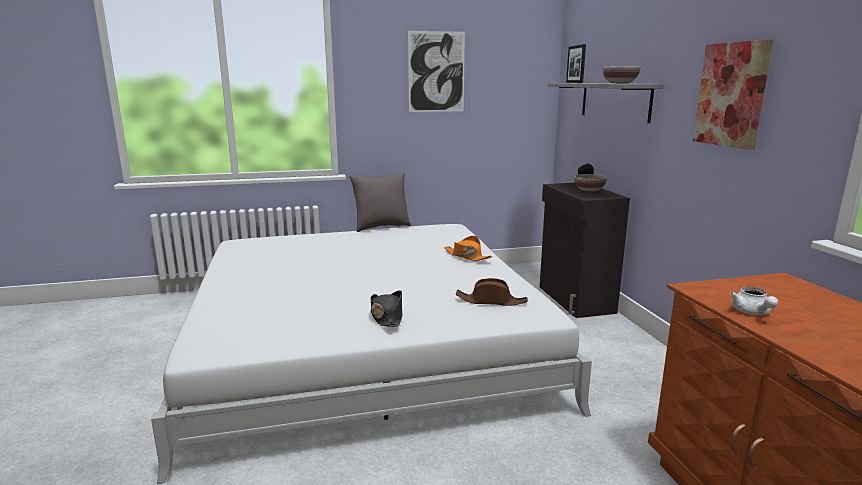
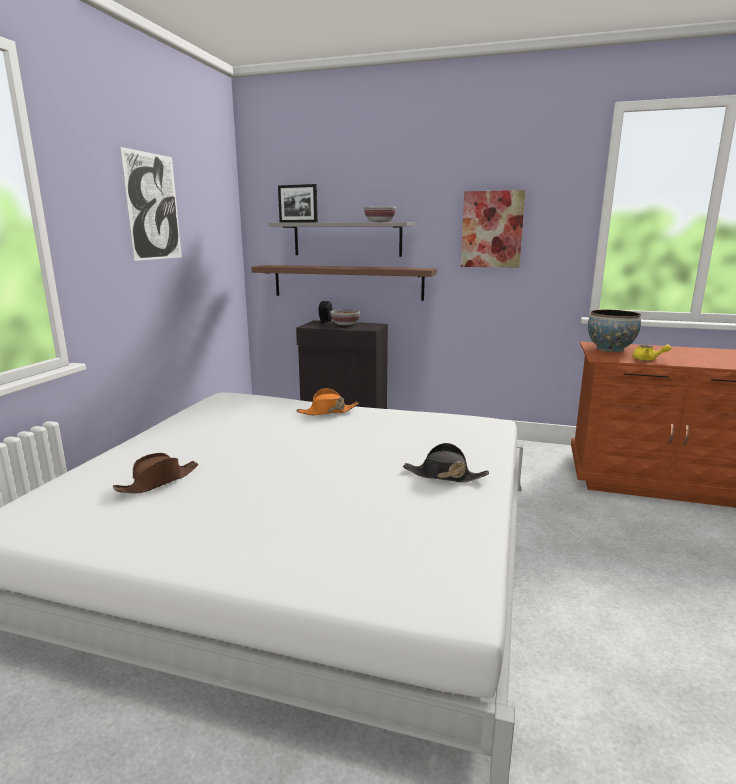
camera: 60 degrees left, 0 degrees up
(381, 227) = (158, 422): grey pillow -> none
(491, 301) = (448, 430): brown hat -> brown hat (158, 481)
(610, 147) = (347, 282): none -> brown shelf
(752, 313) = (647, 359): white teapot -> yellow teapot
(768, 289) = (610, 349): none -> bowl

